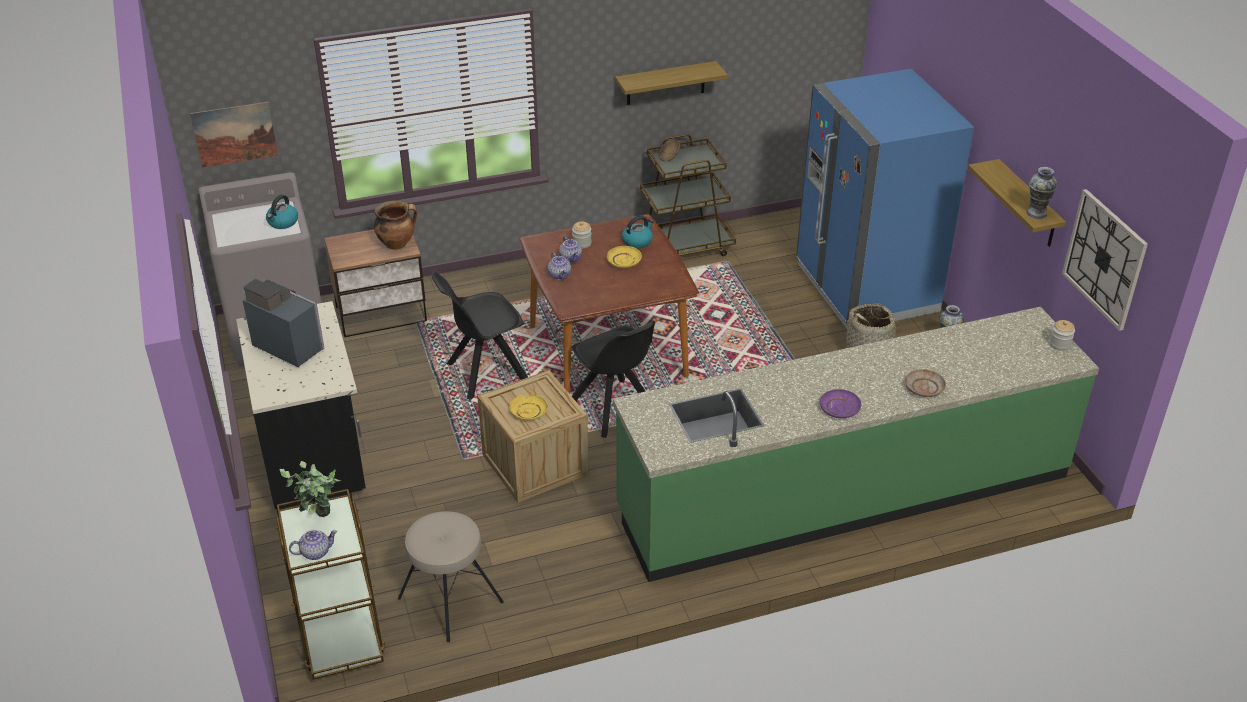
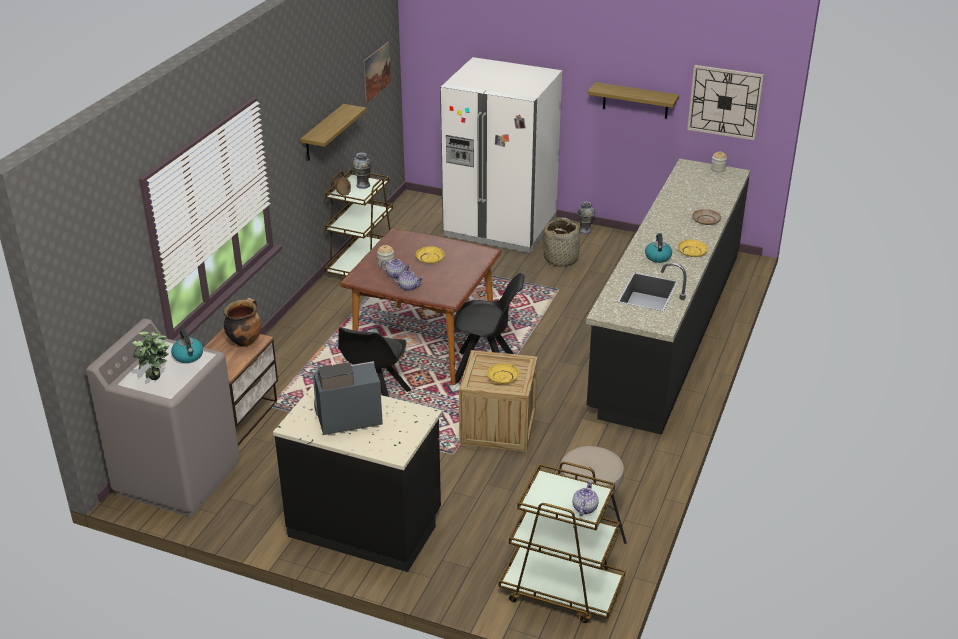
camera: 50 degrees left, 5 degrees down
(234, 134) = (100, 300): picture -> picture (377, 72)
(319, 520) = (550, 493): potted plant -> potted plant (157, 381)
(637, 241) = (416, 245): kettle -> kettle (657, 257)
(840, 408) = (692, 252): purple plate -> yellow plate
(843, 493) = (667, 328): green counter -> black counter
(865, 288) = (500, 228): blue fridge -> white fridge
(1037, 213) = (661, 97): vase -> vase (363, 185)

